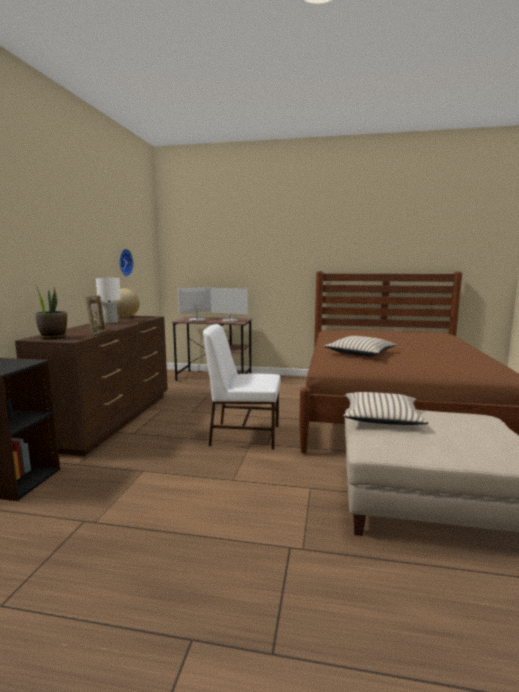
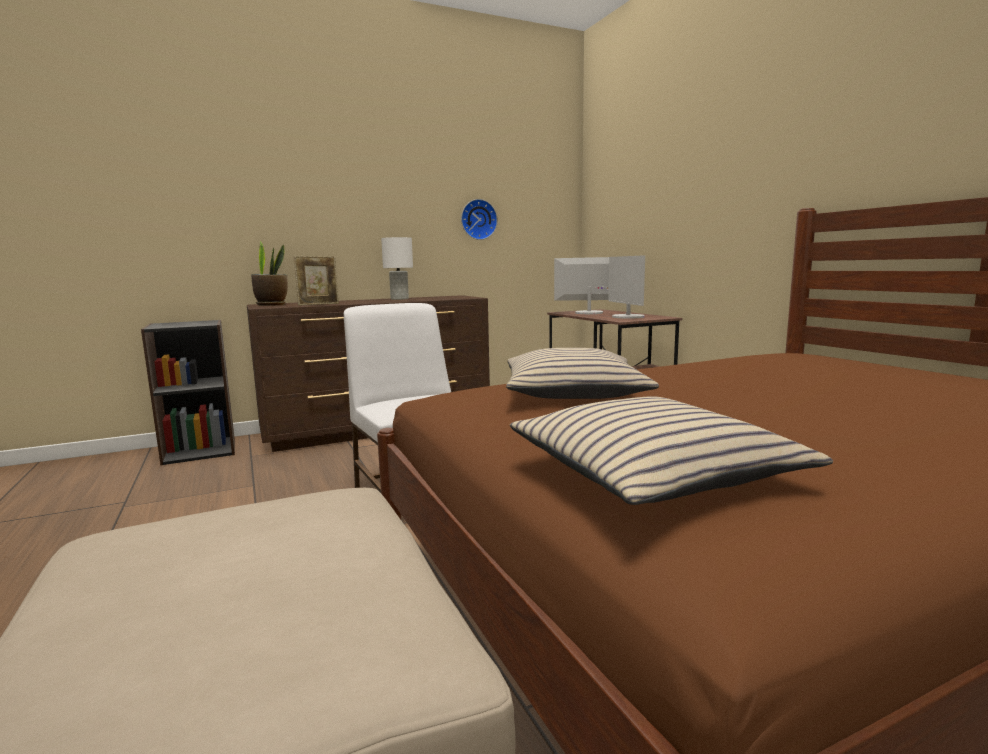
camera: 55 degrees right, 0 degrees up
(125, 317) = (450, 296): globe -> none
(381, 417) = (289, 516): beige pillow -> beige pillow (651, 473)

